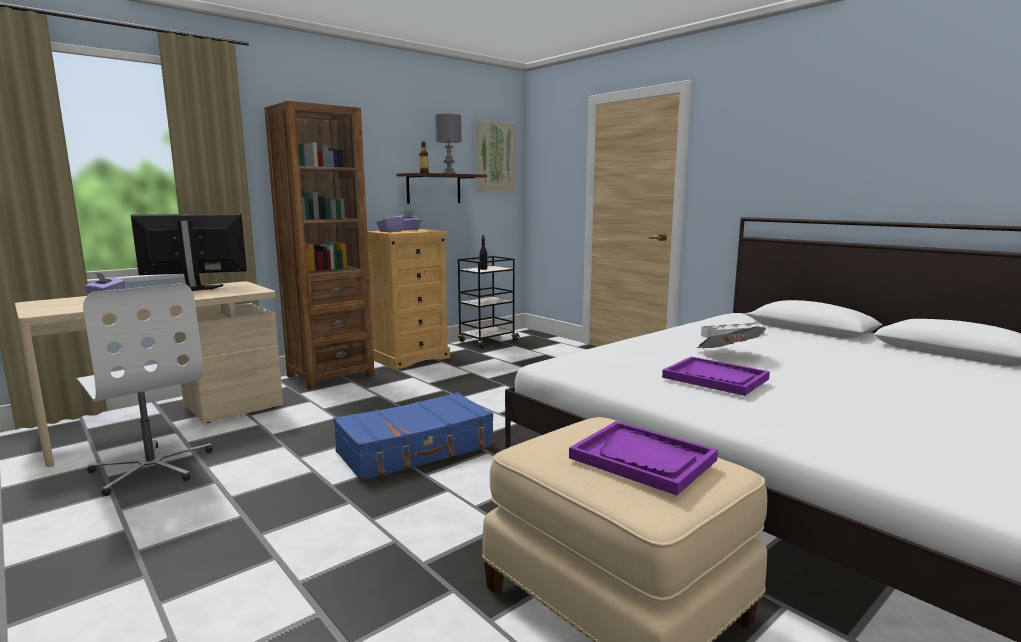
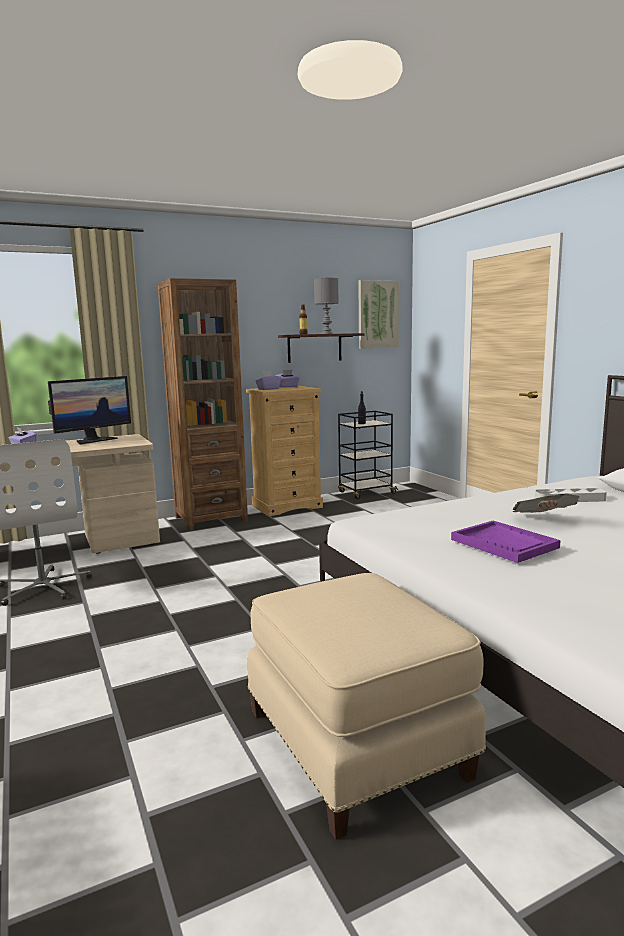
camera: 15 degrees right, 0 degrees up
(195, 288) = (93, 440): monitor -> monitor turned 135 degrees clockwise
(416, 450) = (251, 590): blue suitcase -> none
(643, 459) = (368, 613): purple tray -> none

